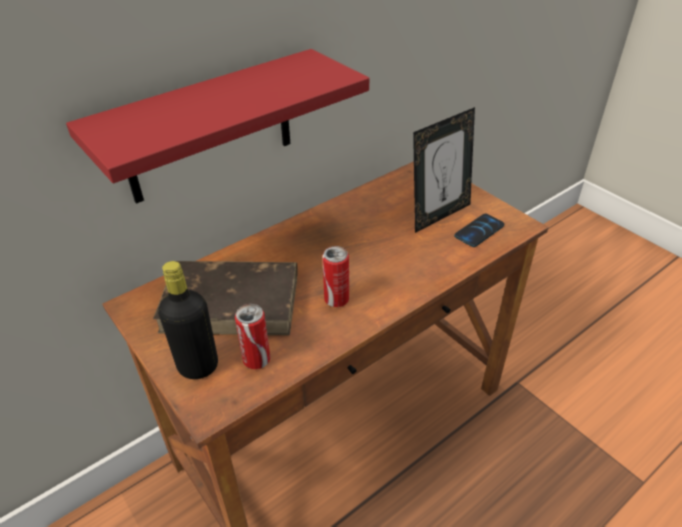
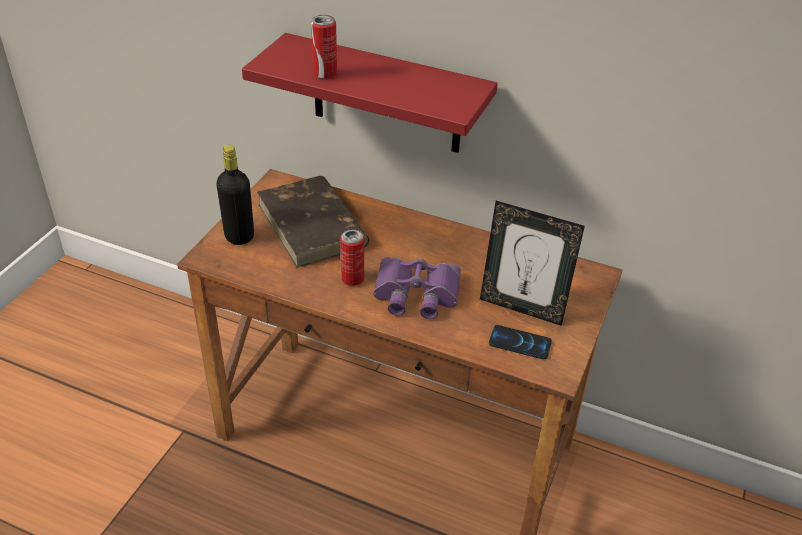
camera: 60 degrees right, 0 degrees up
(256, 359) = (262, 261): can -> can (325, 74)
(385, 266) = (415, 294): none -> purple binoculars

